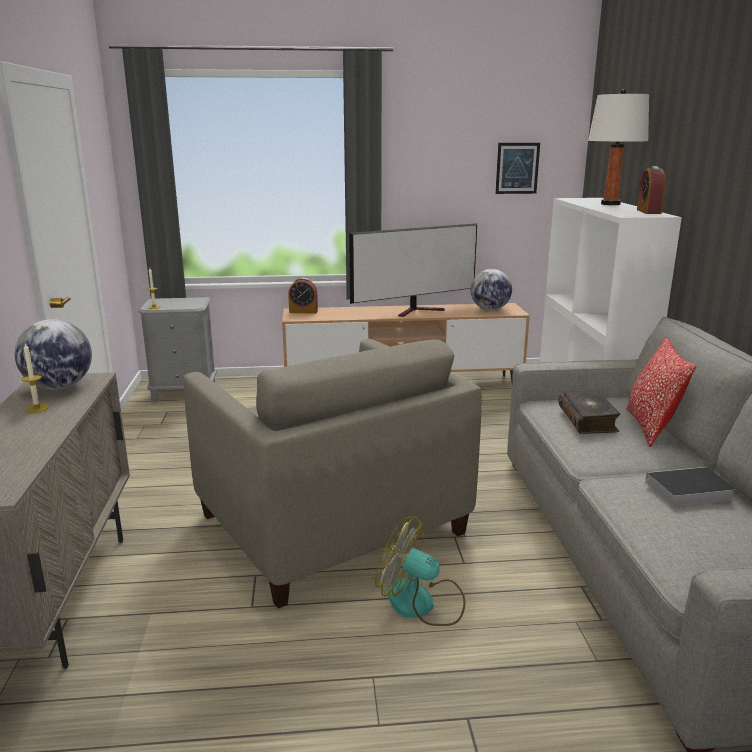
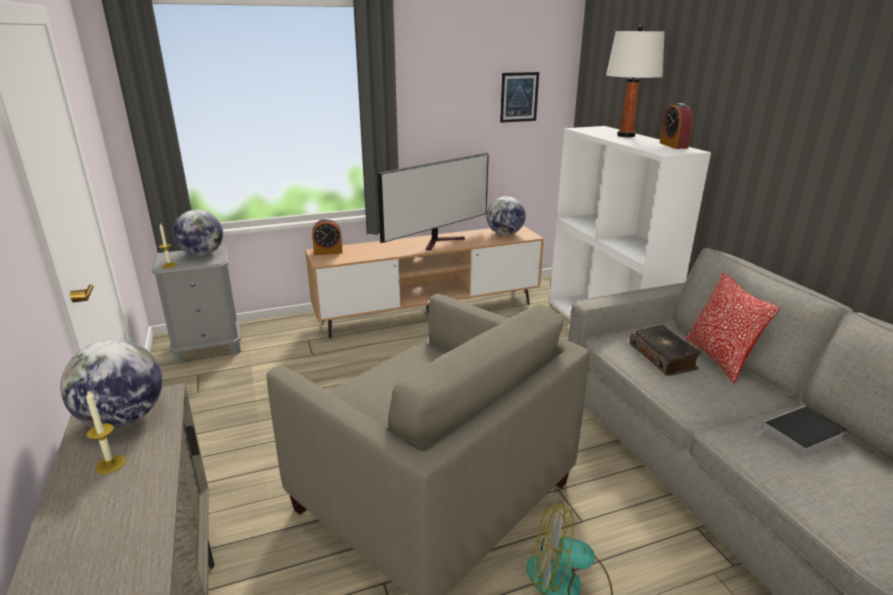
camera: 15 degrees left, 5 degrees up
(186, 301) = (202, 254): none -> globe

